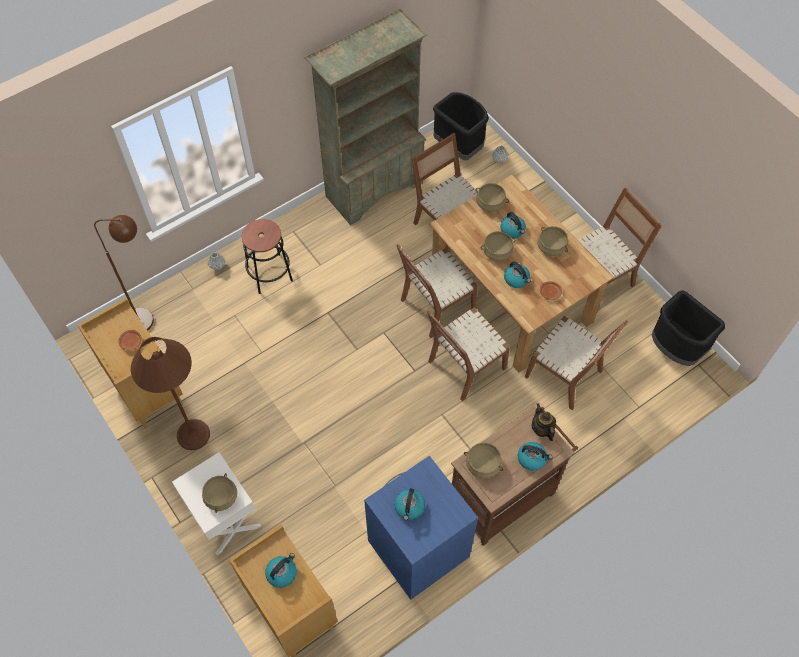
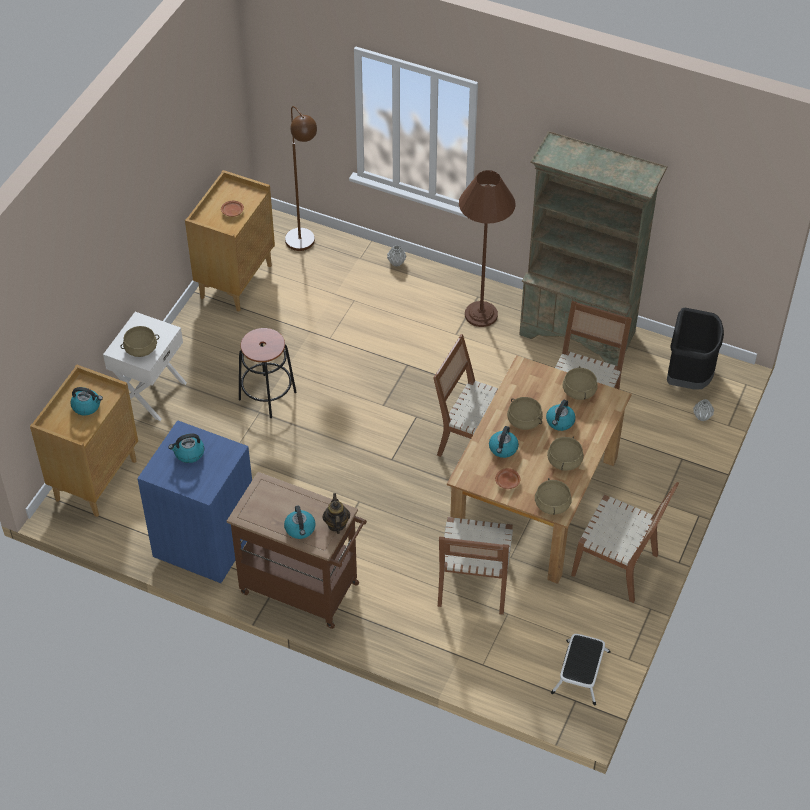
camera: 60 degrees right, 10 degrees down
(193, 435) = (215, 333): brown floor lamp -> brown floor lamp (481, 314)
(269, 273) = (417, 302): black stool -> black stool (267, 395)
(464, 367) = (423, 497): chair -> none
(482, 464) = (270, 495): beige cooking pot -> beige cooking pot (552, 504)
(542, 429) = (336, 524): teapot -> teapot turned 45 degrees counterclockwise
(676, 349) = (580, 672): black trash can -> black step ladder

